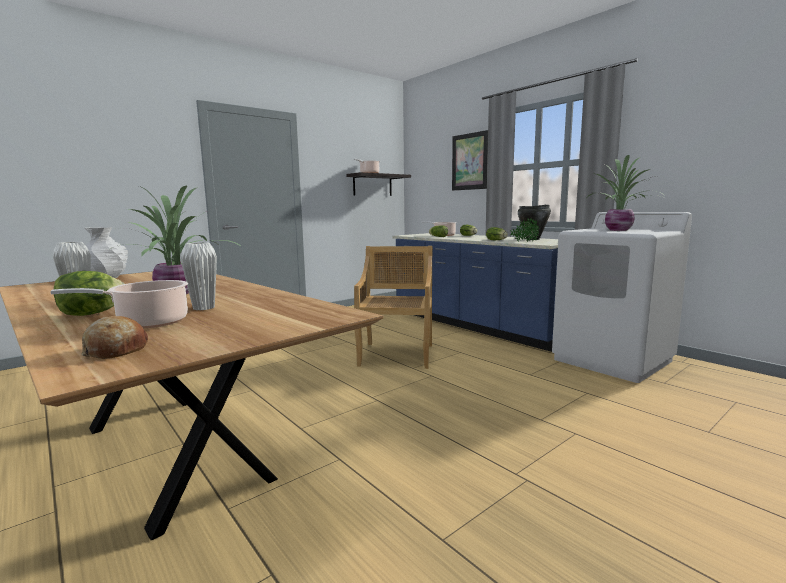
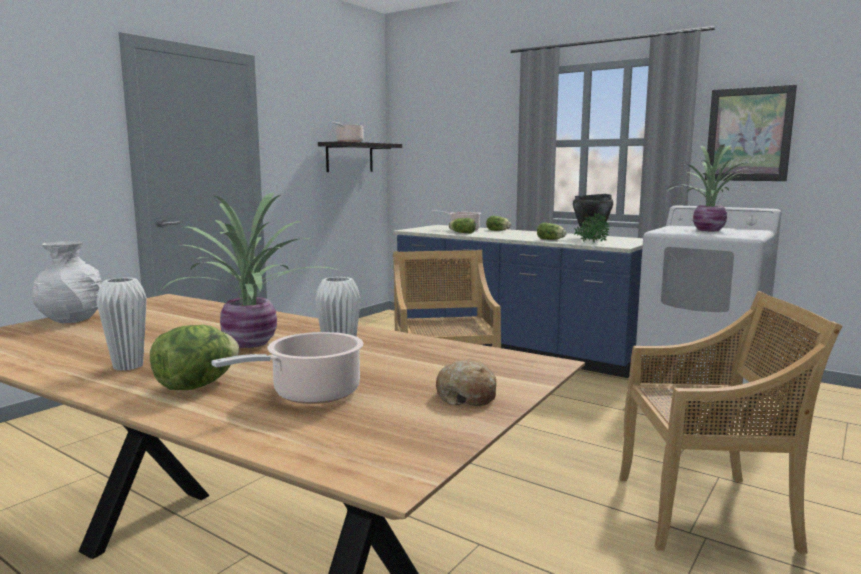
camera: 15 degrees left, 0 degrees up
(115, 350) = (356, 438): bread -> bread (466, 396)
(469, 161) = (489, 131): picture -> picture (748, 134)
(543, 460) = (706, 512): none -> beige chair

